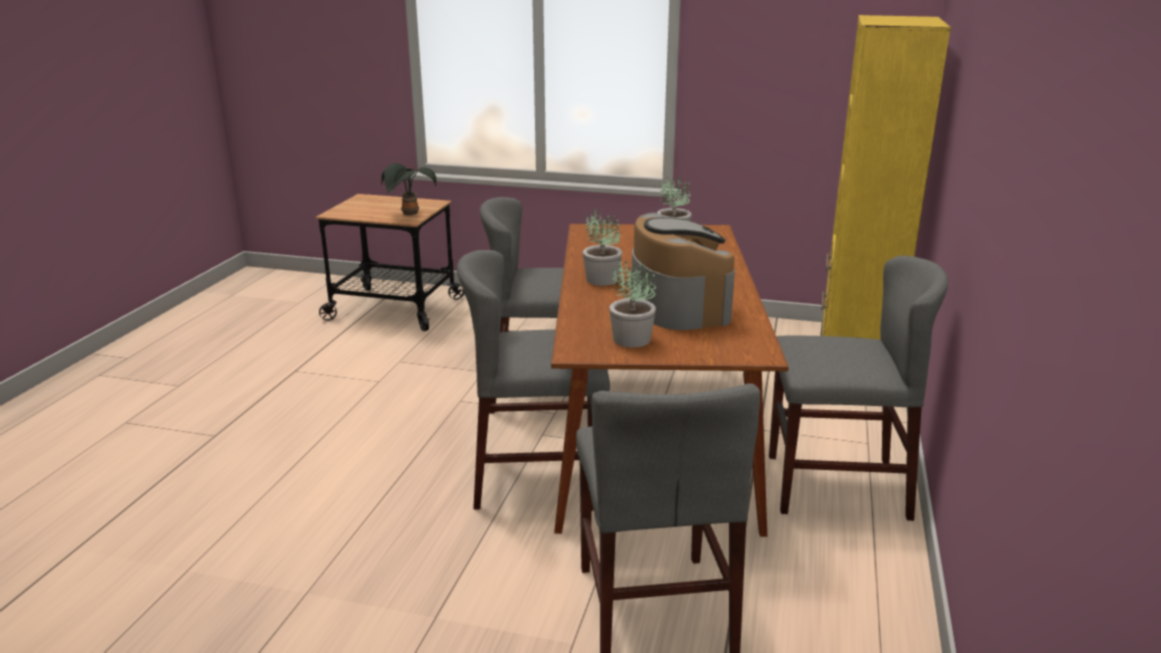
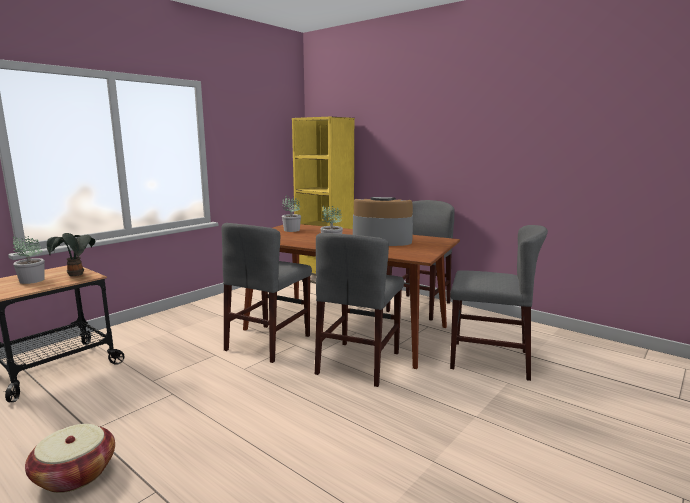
camera: 65 degrees left, 10 degrees down
(230, 392) = (75, 474): none -> basket
(630, 339) = (414, 250): potted plant -> potted plant (31, 280)

